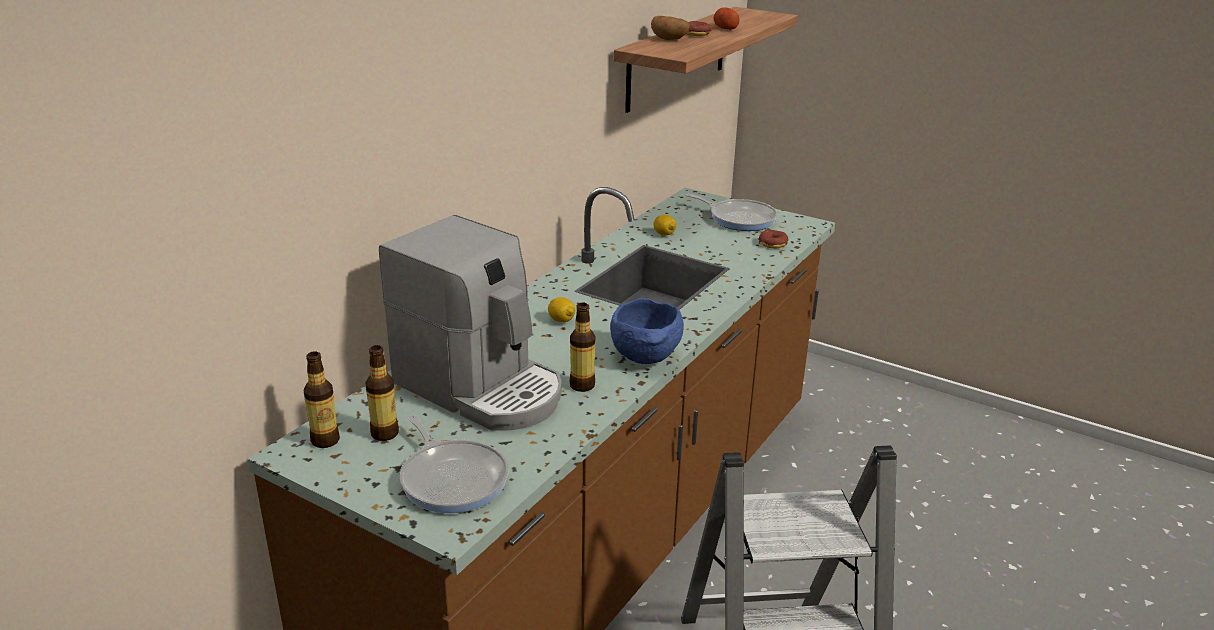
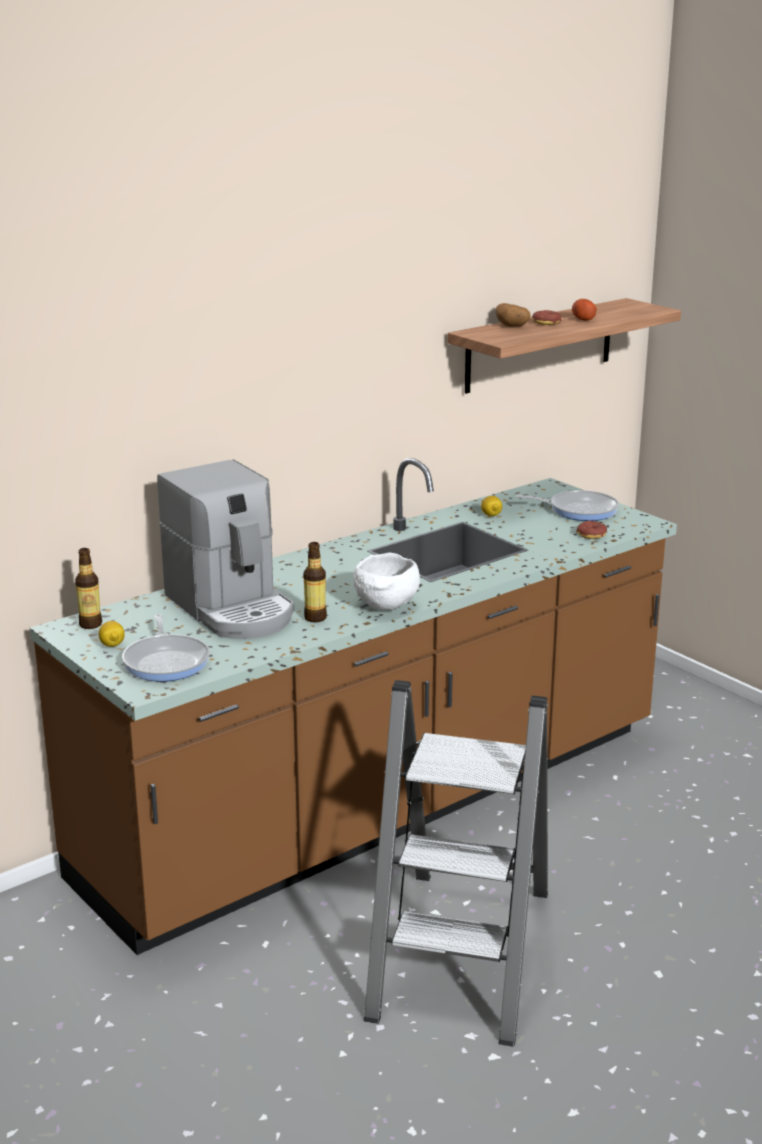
camera: 20 degrees right, 5 degrees down
(385, 433) = (137, 626): bottle -> none
(561, 320) = (337, 570): lemon -> lemon (112, 645)
(646, 358) = (386, 607): blue bowl -> white bowl
(739, 218) = (579, 510): frying pan -> frying pan turned 45 degrees counterclockwise

